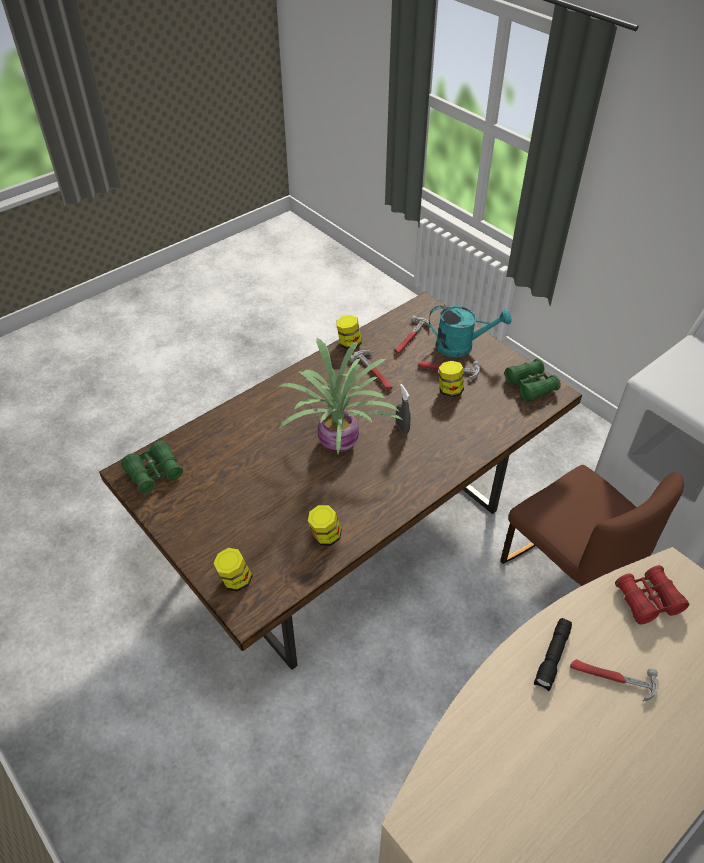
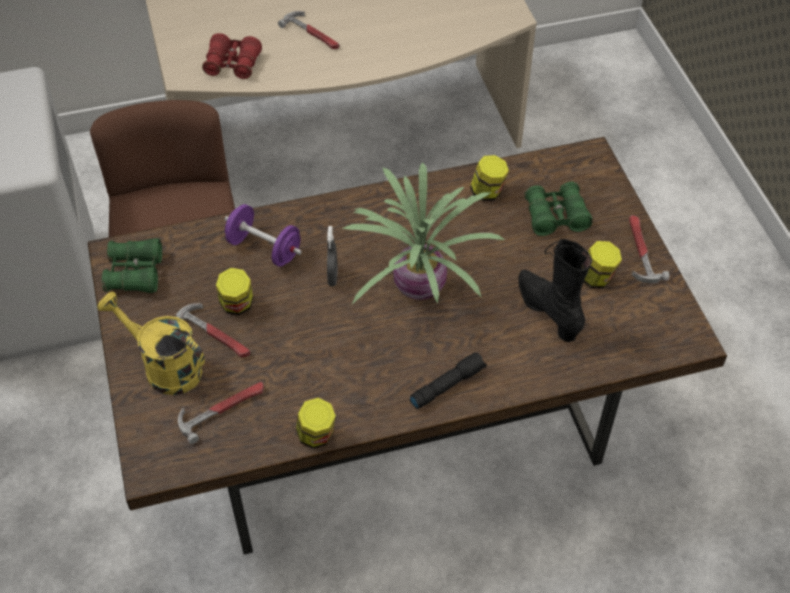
camera: 155 degrees left, 5 degrees up
(154, 473) = (657, 326): green binoculars -> green binoculars (556, 216)
(235, 580) = (593, 184): jar -> jar (596, 278)
(238, 456) = (548, 311): none -> black boot
(374, 372) = (313, 369): hammer -> hammer (640, 251)
(461, 346) = (164, 367): turquoise watering can -> yellow watering can
(463, 430) = (264, 249): none -> purple dumbbell
(553, 658) = (346, 58): black flashlight -> black flashlight (447, 384)

